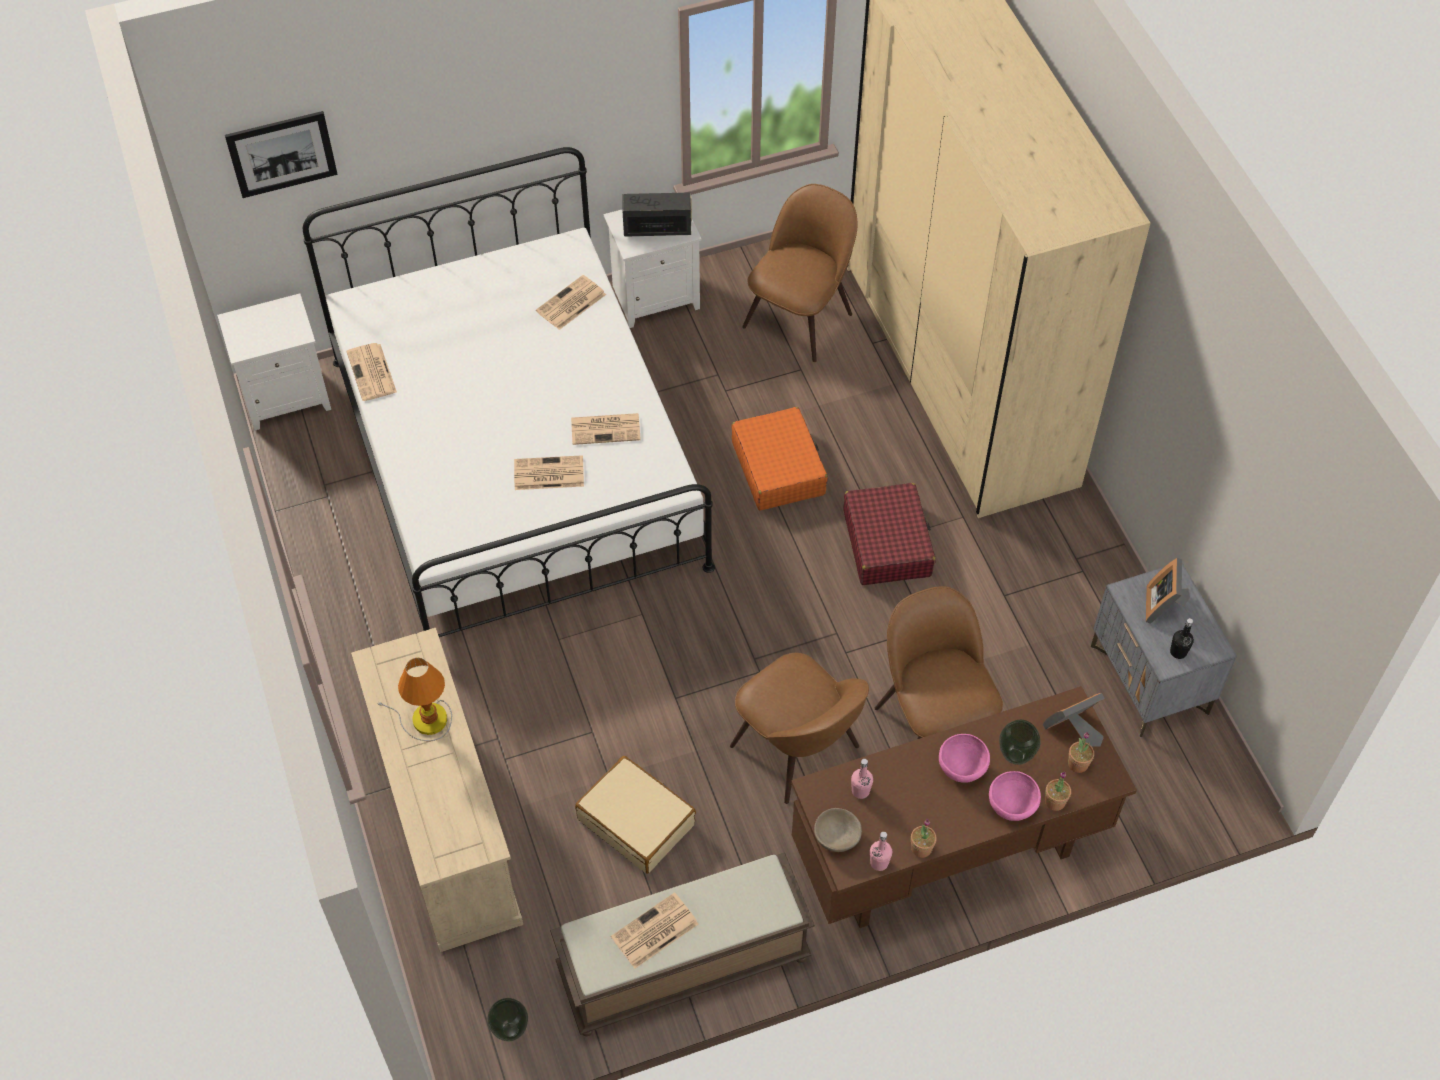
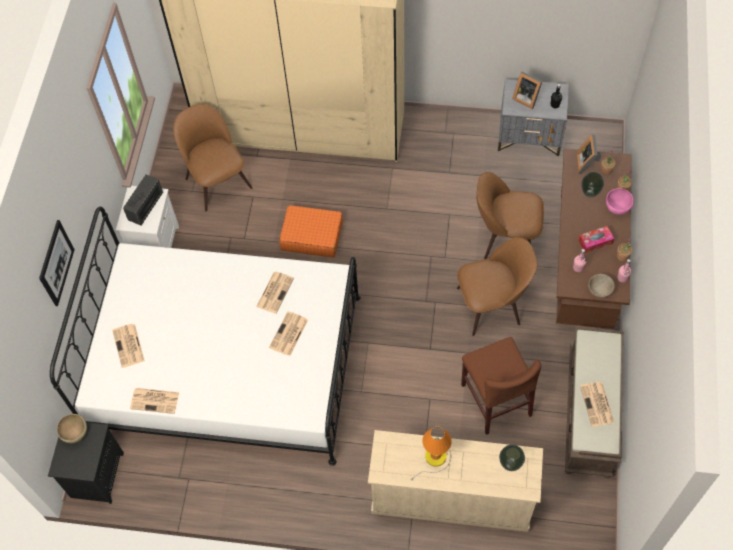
camera: 60 degrees left, 5 degrees up
(282, 154) = (24, 354): picture -> picture (56, 263)
(286, 314) = (75, 433): none -> brown bowl
(287, 396) = (96, 474): white nightstand -> black nightstand
(509, 1030) = (590, 513): vase -> vase (510, 464)
(570, 304) = (172, 273): newspaper -> newspaper (129, 346)
(637, 821) = (496, 399): beige suitcase -> brown chair
(887, 543) = (389, 208): red suitcase -> none
(925, 798) = (595, 242): none -> tissue box
(961, 769) = (586, 219): pink bowl -> none

